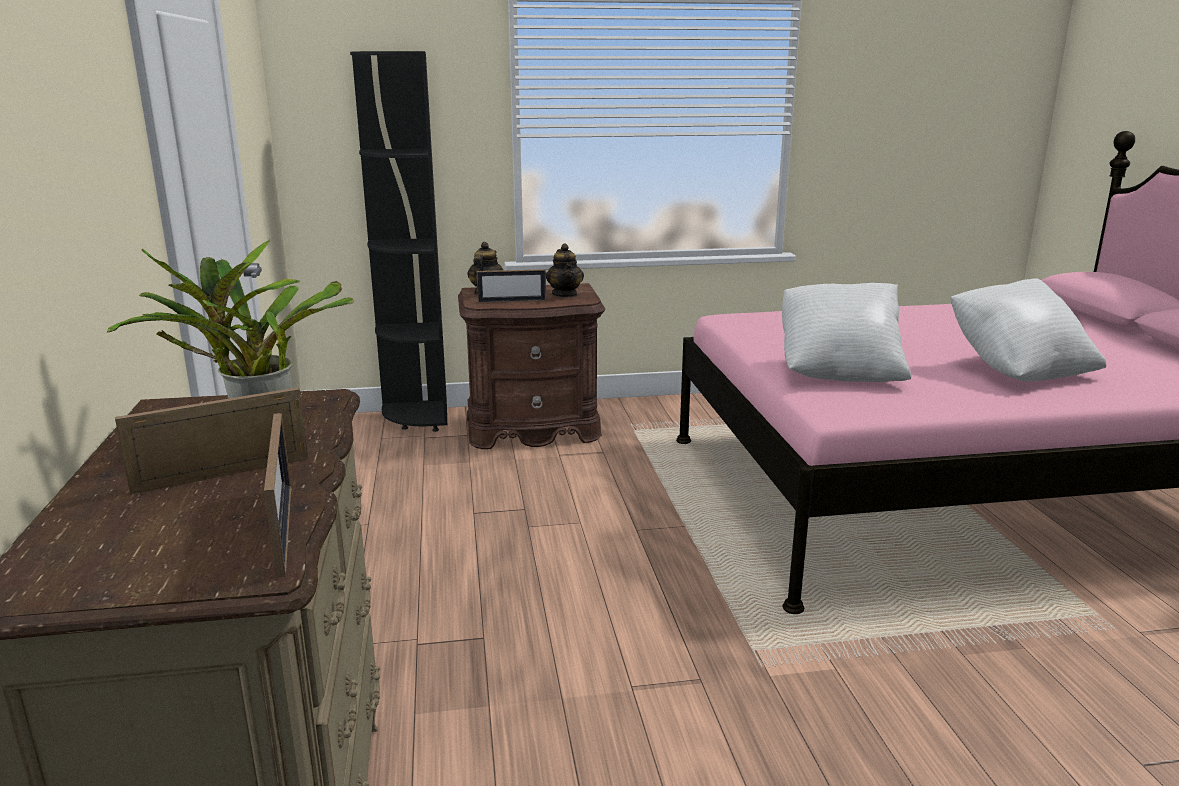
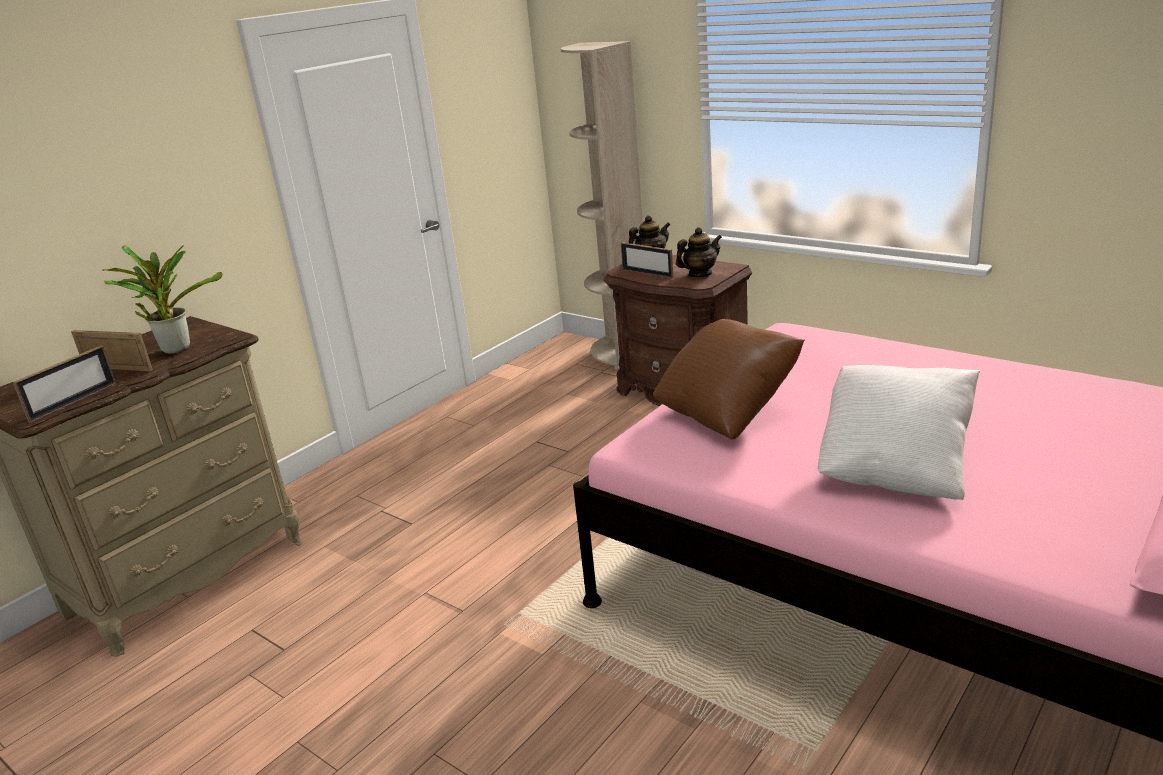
camera: 50 degrees right, 5 degrees up
(417, 422) = (616, 358): black bookcase -> beige bookcase
(565, 294) = (699, 274): teapot -> teapot turned 150 degrees counterclockwise
(838, 371) = (727, 412): white pillow -> brown pillow

